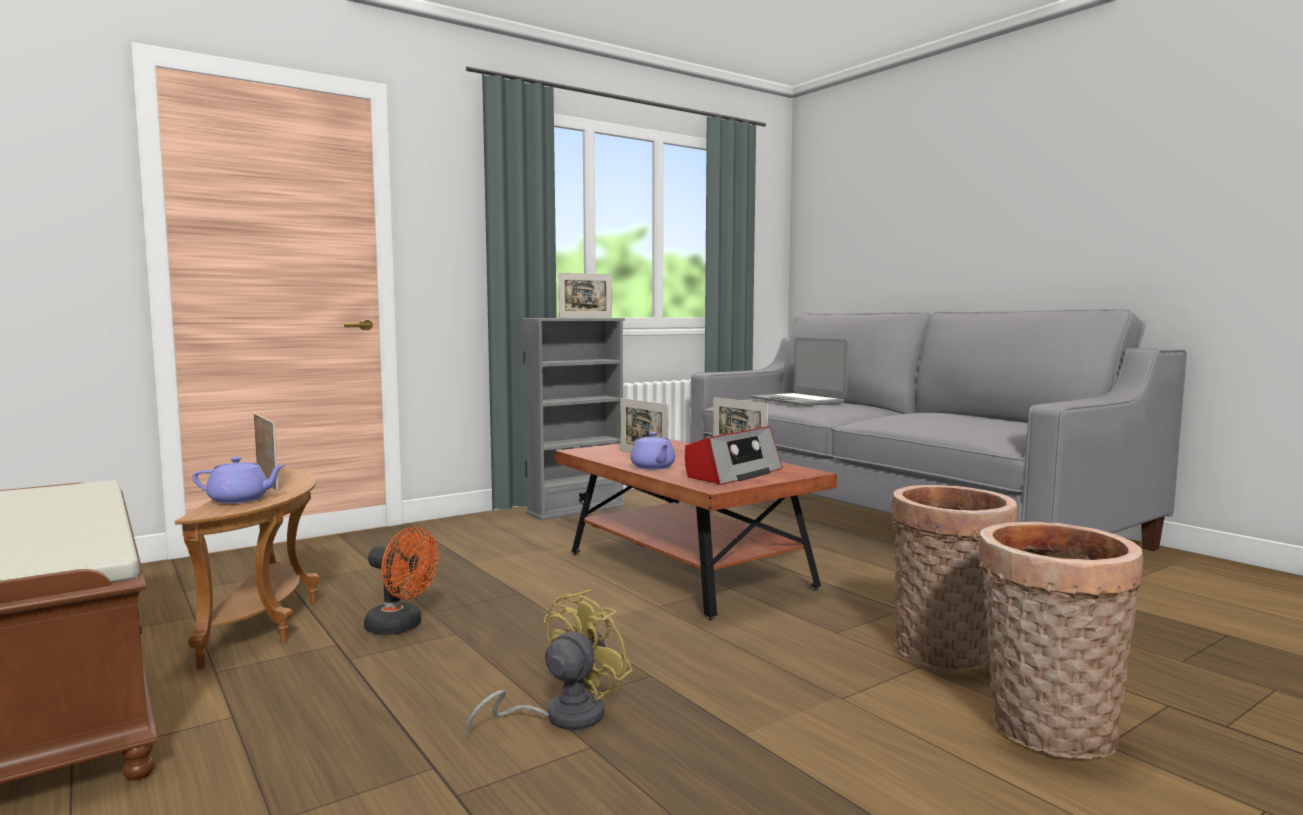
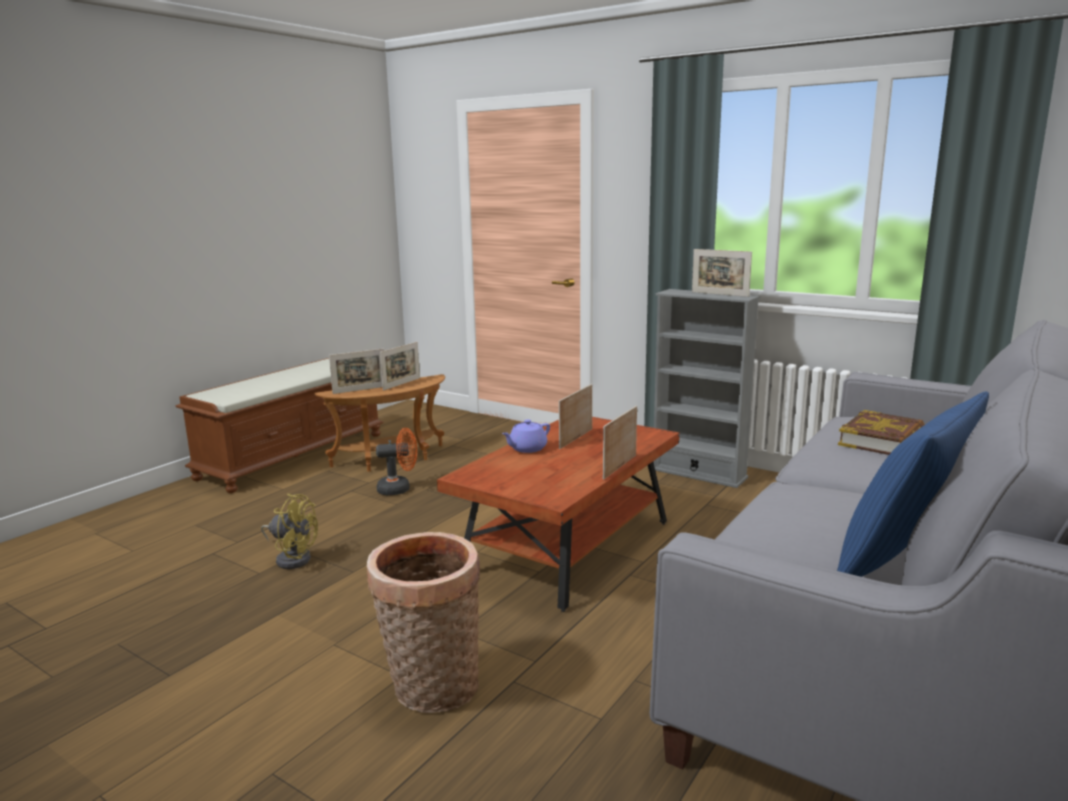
camera: 70 degrees right, 10 degrees up
(240, 499) = (360, 390): purple teapot -> picture frame
(401, 627) = (399, 489): orange fan -> orange fan turned 105 degrees counterclockwise
(733, 474) = (521, 475): radio -> none
(798, 401) = (882, 440): laptop -> book
(1009, 419) = (902, 565): none -> blue pillow
(1047, 733) = (289, 741): basket -> none

